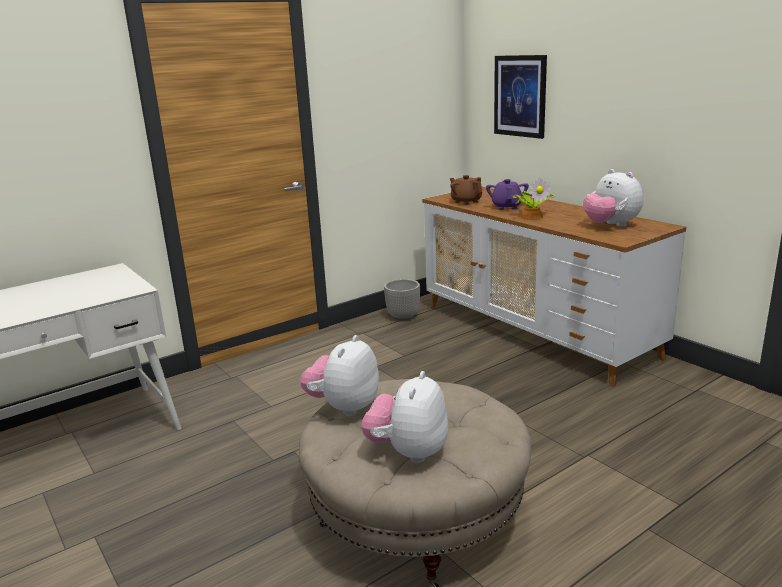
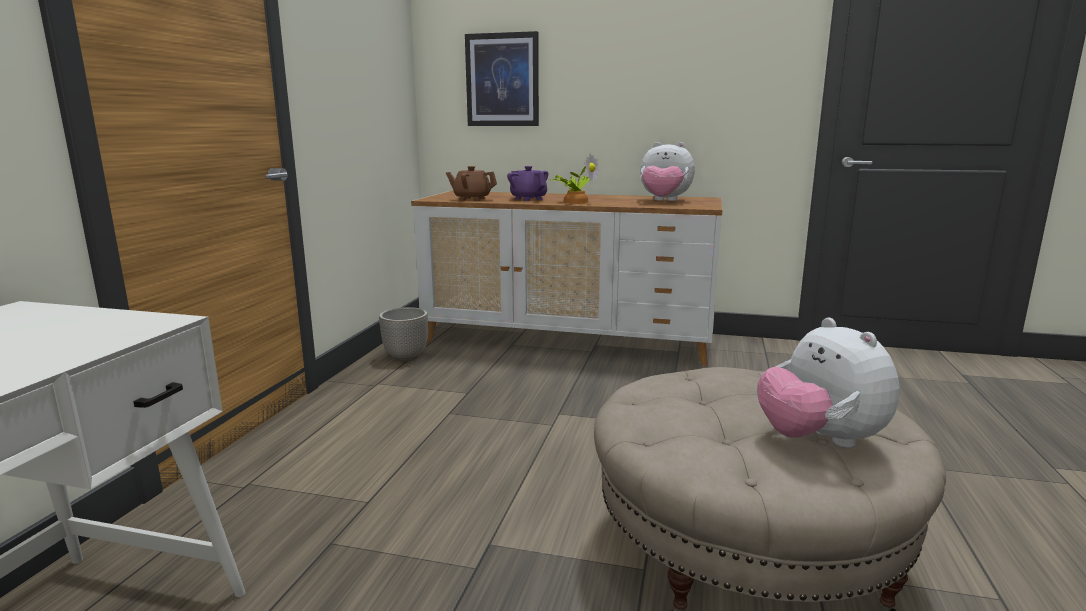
camera: 40 degrees left, 5 degrees down
(344, 407) = (653, 422): plush toy -> none

